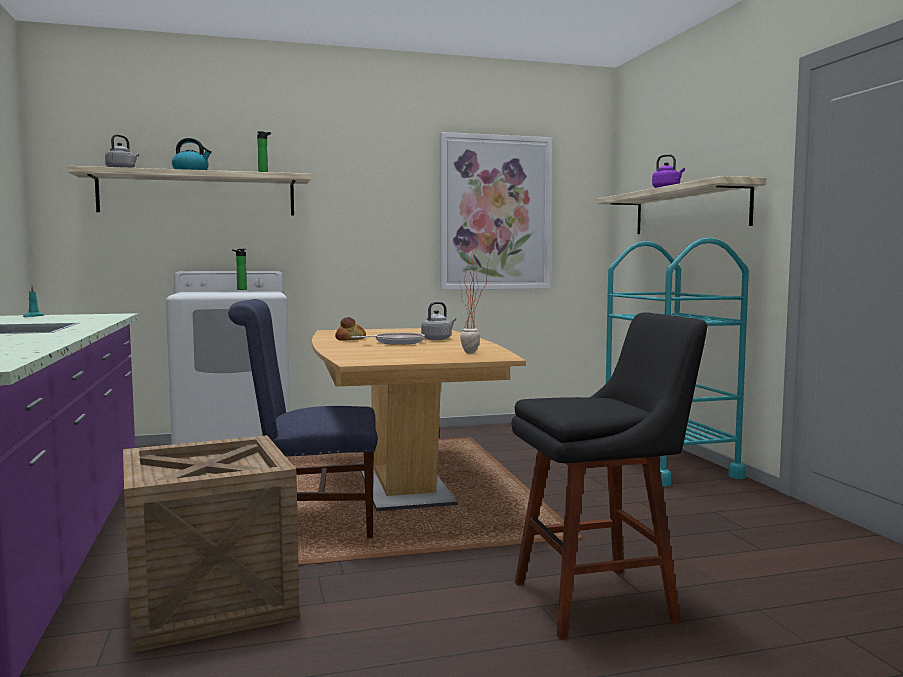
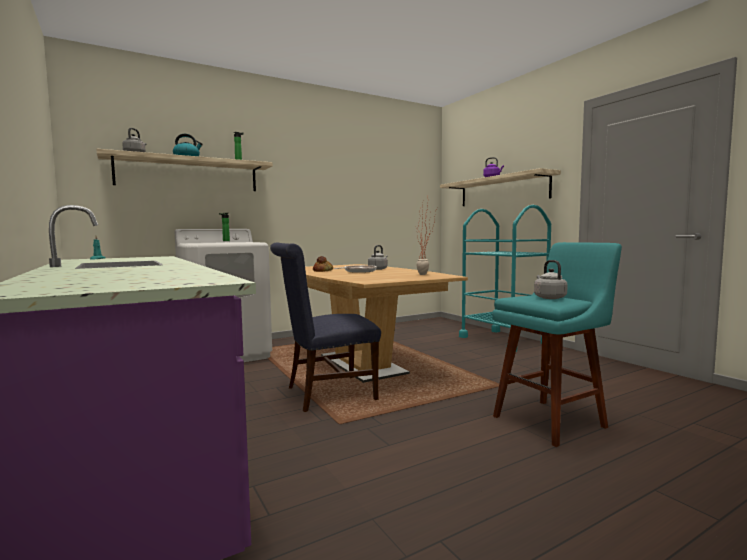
camera: 15 degrees left, 0 degrees up
(210, 601) = (309, 455): crate -> none
(495, 213) = (378, 192): picture -> none
(586, 403) = (549, 297): none -> grey kettle
(601, 600) = (552, 420): black stool -> turquoise stool

